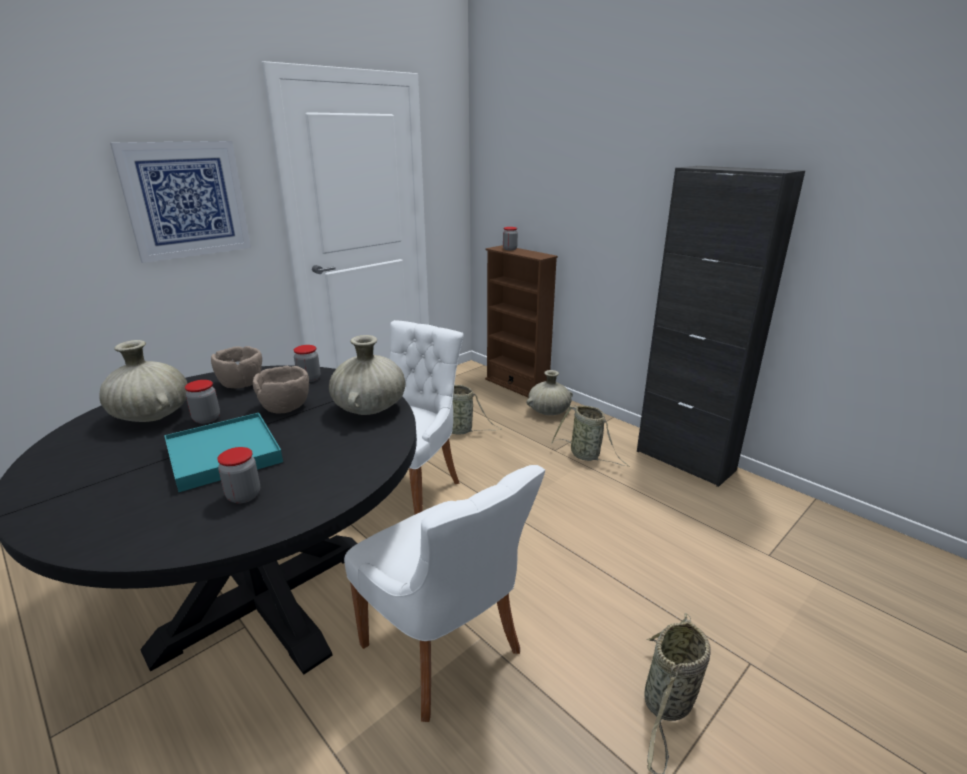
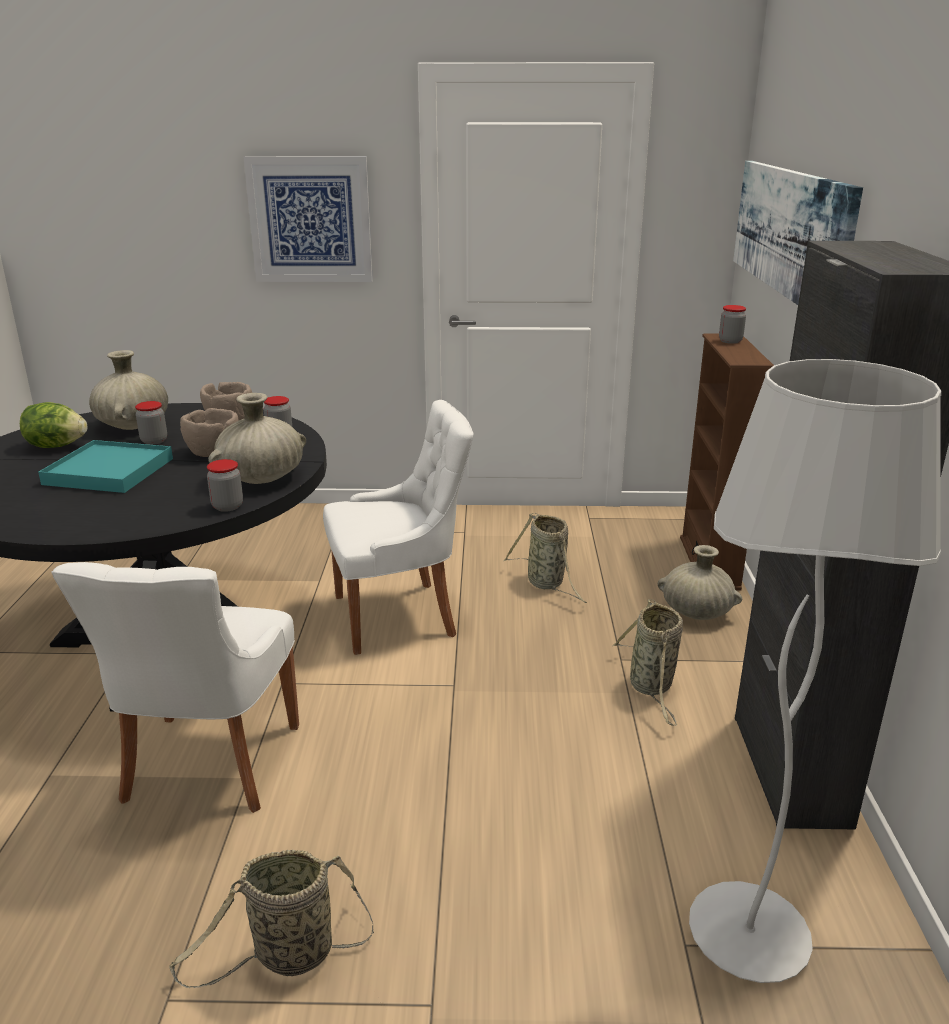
camera: 45 degrees right, 0 degrees up
(106, 459) = (56, 446): none -> lettuce
(244, 496) = (61, 504): jar -> jar (227, 506)
(549, 176) = (789, 231): none -> picture
(777, 535) = (748, 937): none -> white floor lamp

